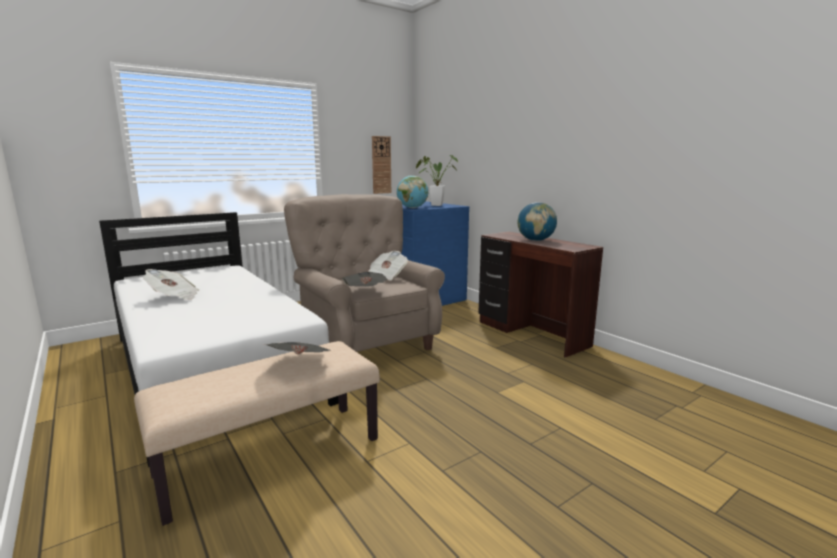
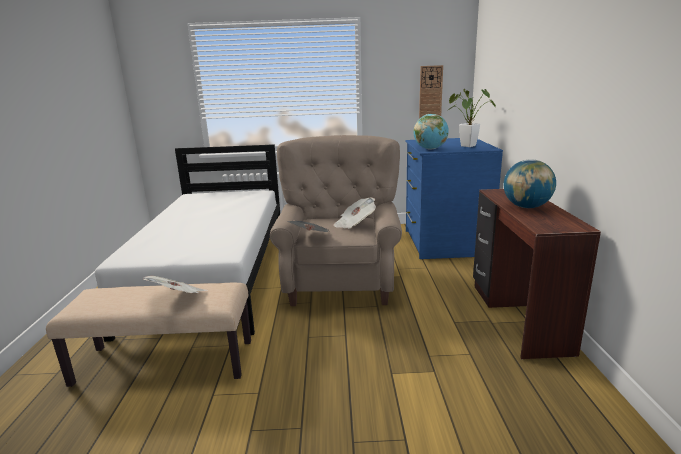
camera: 35 degrees right, 5 degrees up
(174, 297) = (187, 216): newspaper -> none

